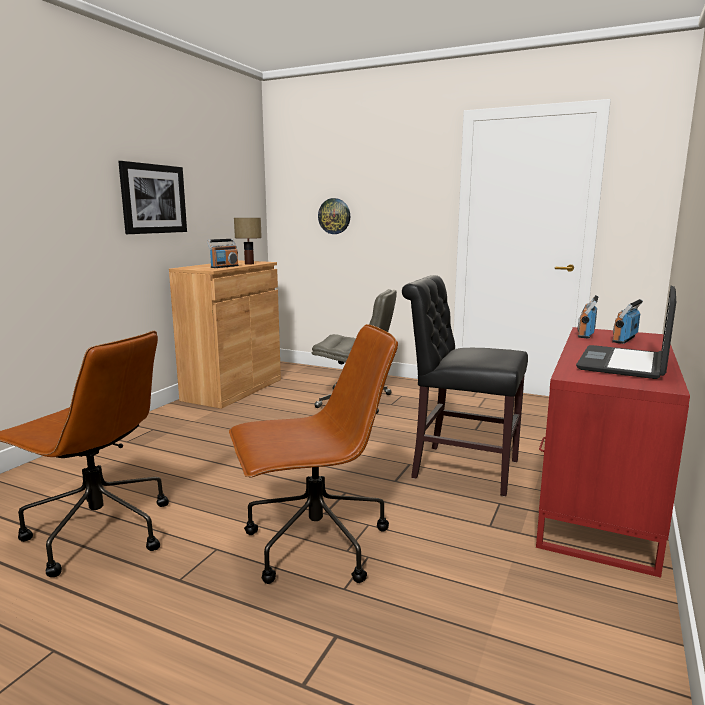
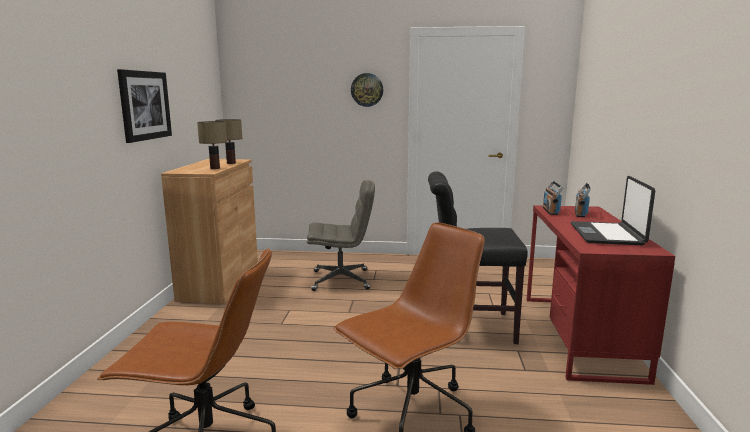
camera: 20 degrees left, 0 degrees up
(224, 267) = (215, 168): radio -> table lamp
(334, 216) = (294, 114): wall clock -> wall clock (367, 90)

